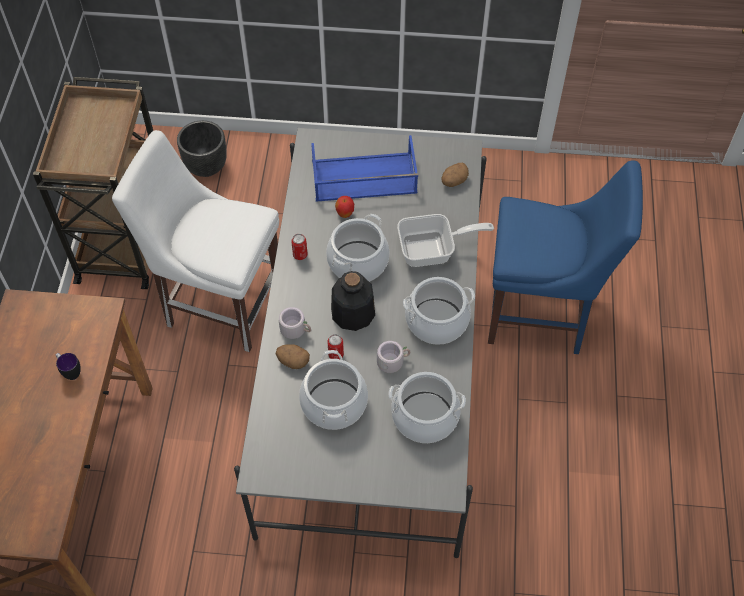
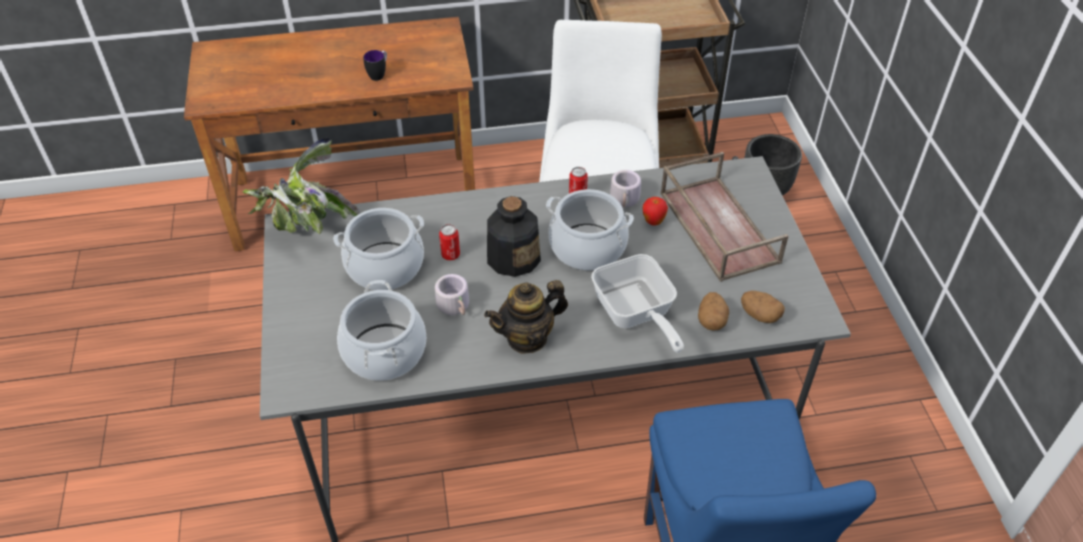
camera: 75 degrees right, 10 degrees down
(263, 460) = (304, 225): none -> potted plant
(293, 361) = (432, 222): potato -> potato (711, 320)
(296, 329) = (475, 215): grey mug -> grey mug (626, 201)
(363, 178) = (716, 226): blue tray -> brown tray
(436, 321) = (527, 338): cooking pot -> teapot

